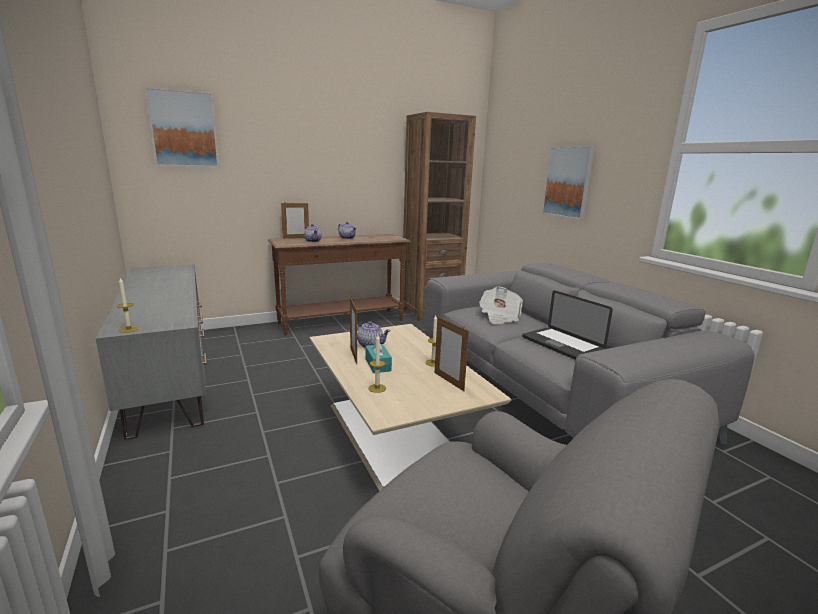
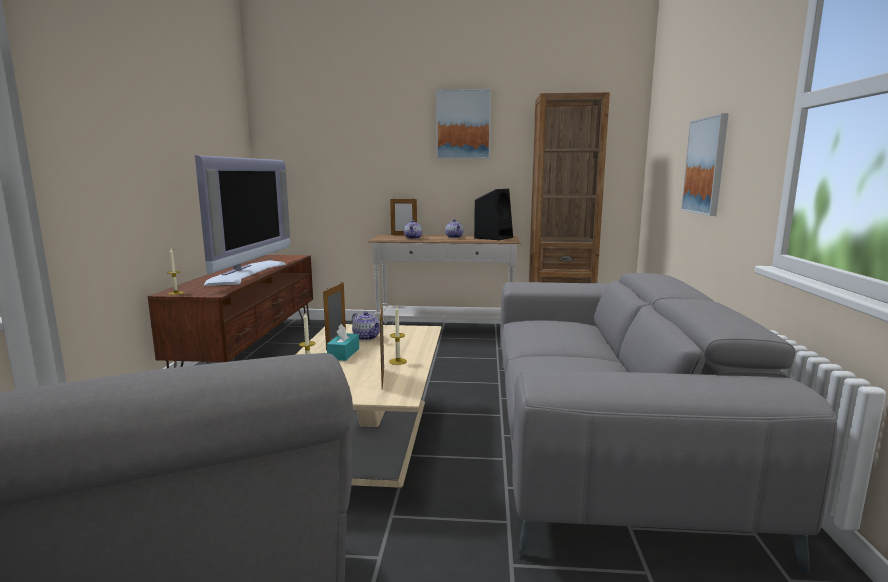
camera: 30 degrees right, 5 degrees down
(164, 292) = (246, 272): none -> television
(170, 374) = (252, 349): grey tv stand -> brown tv stand
(184, 129) = (309, 131): picture -> picture (463, 124)
(342, 322) = (445, 330): brown console table -> white console table
(381, 237) = (494, 237): none -> black speaker
(499, 317) = (550, 332): newspaper -> none
(561, 344) = (577, 369): laptop -> none

